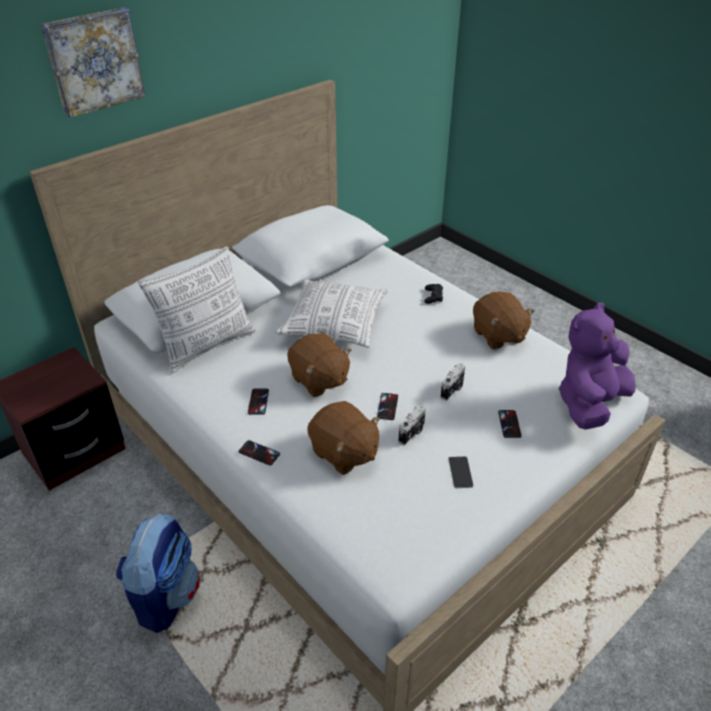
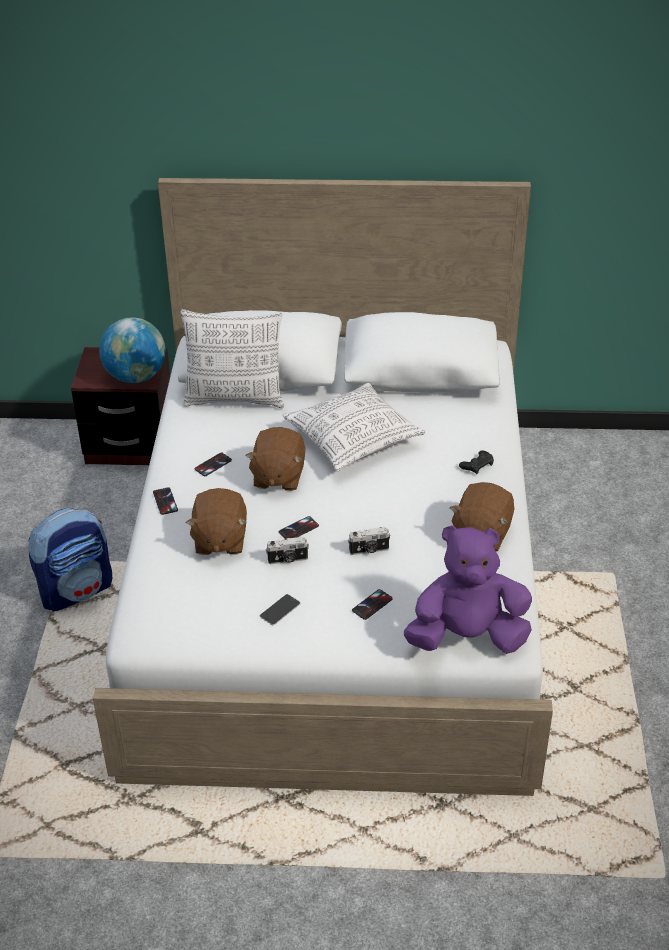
camera: 45 degrees right, 0 degrees up
(74, 381) = (136, 376): none -> globe
(94, 61) = (244, 100): picture -> none

